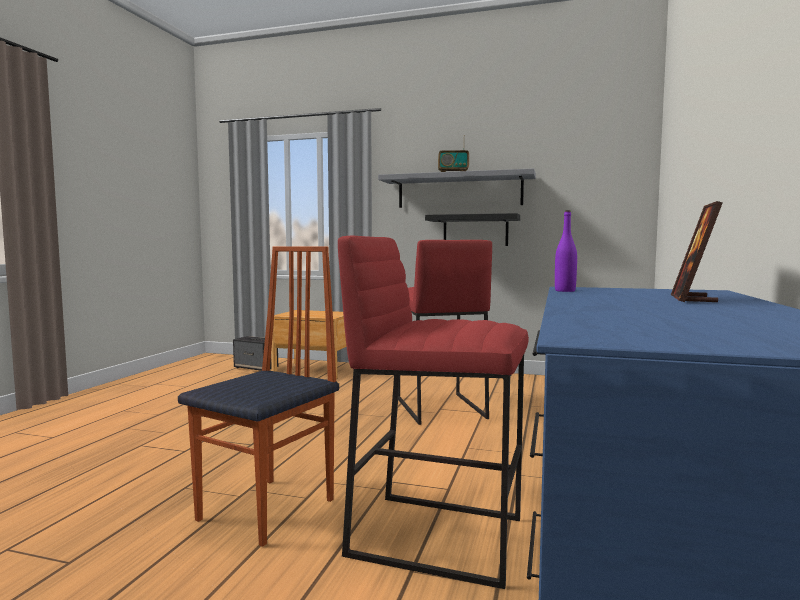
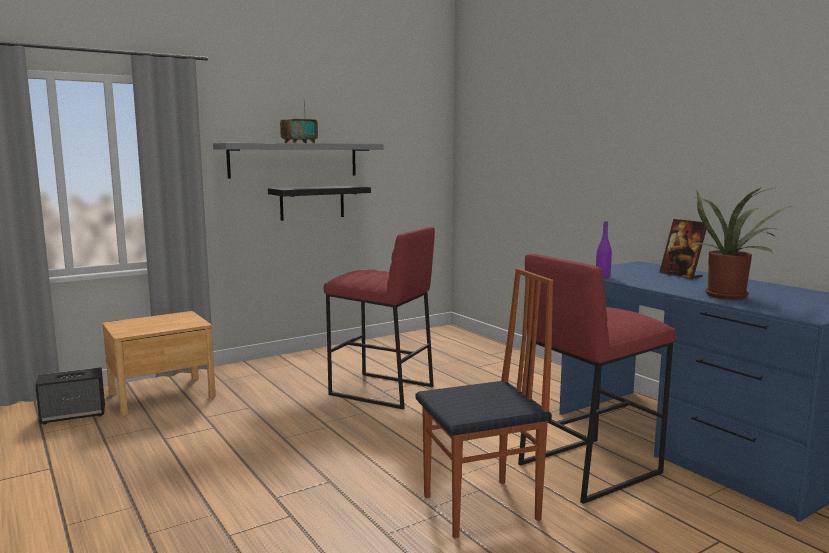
camera: 50 degrees left, 5 degrees up
(269, 509) = (482, 508): chair -> chair turned 90 degrees clockwise
(622, 313) = (729, 295): none -> potted plant

